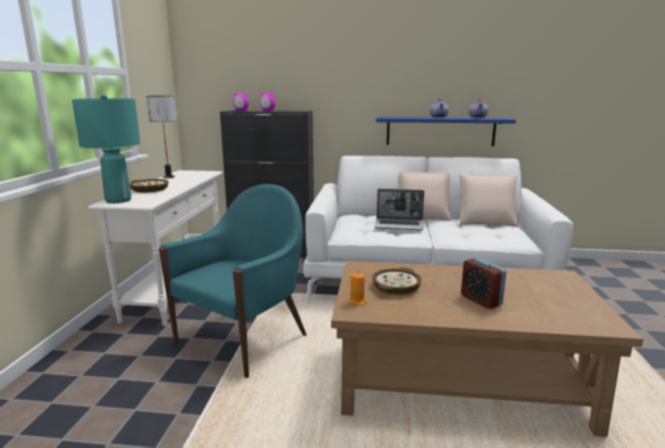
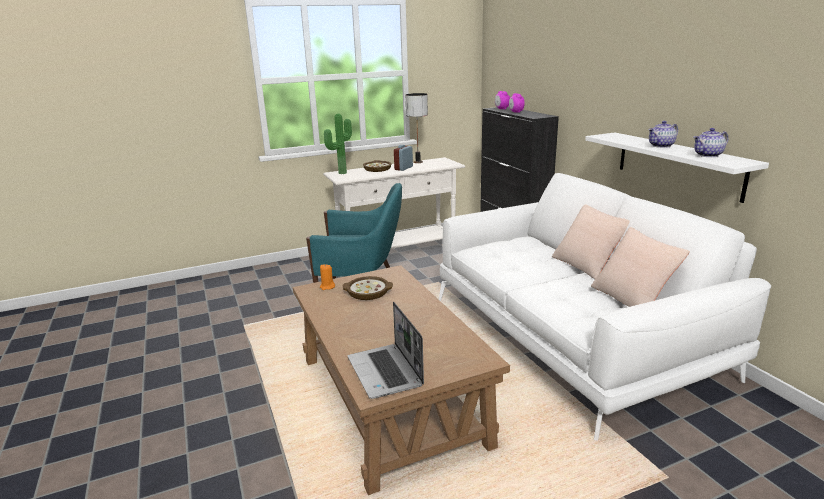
camera: 60 degrees right, 5 degrees up
(118, 200) = (341, 173): turquoise table lamp -> potted plant
(399, 225) = (530, 262): laptop -> laptop (386, 372)
(440, 131) = (678, 164): blue shelf -> white shelf
(481, 300) = (373, 328): alarm clock -> alarm clock (403, 168)

